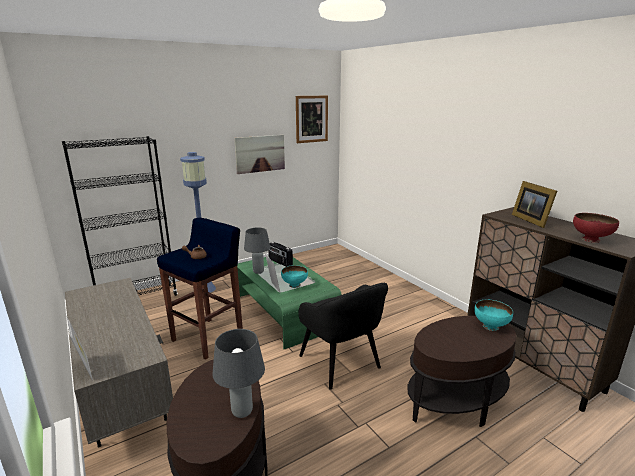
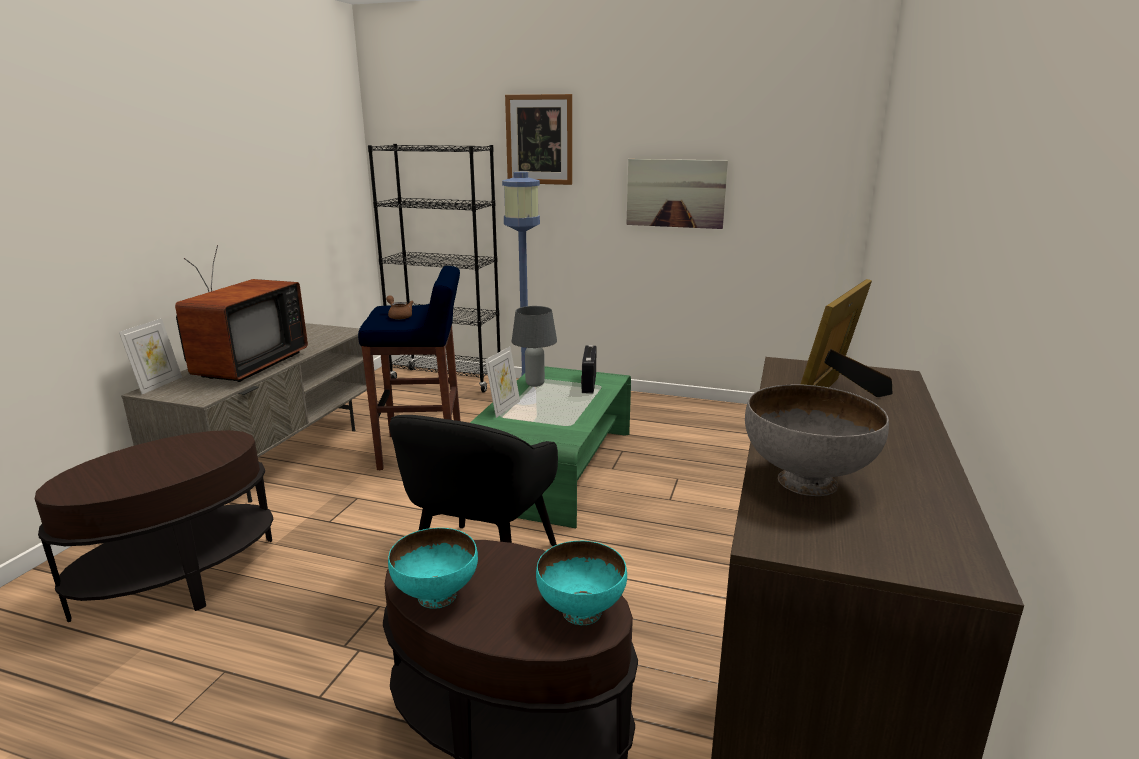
camera: 50 degrees right, 0 degrees up
(115, 329) = (244, 366): none -> television
(242, 412) = (137, 484): grey table lamp -> none
(294, 285) = (534, 417): turquoise bowl -> turquoise bowl (436, 596)
(311, 119) = (801, 132): picture -> picture (539, 140)
(590, 240) = (805, 481): red bowl -> grey bowl

